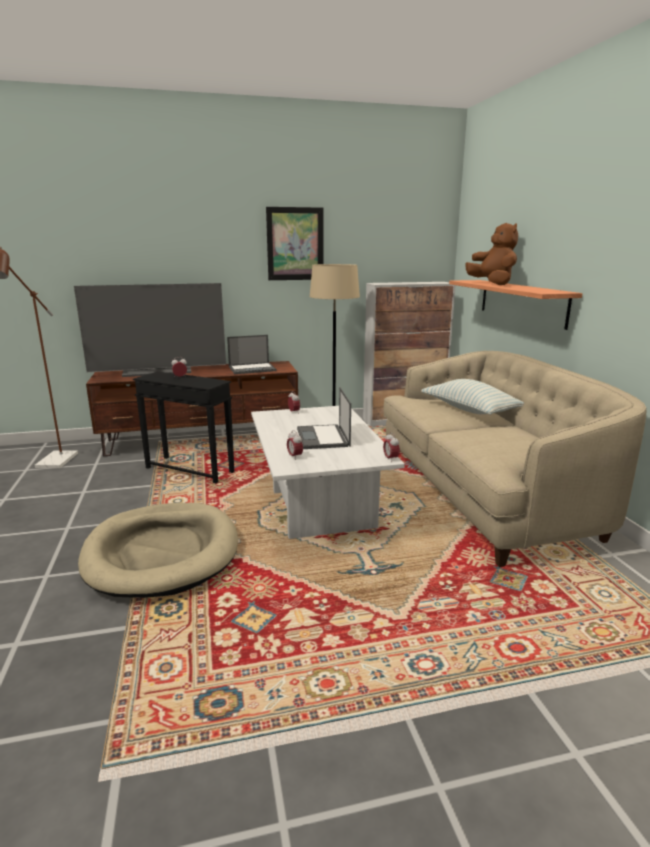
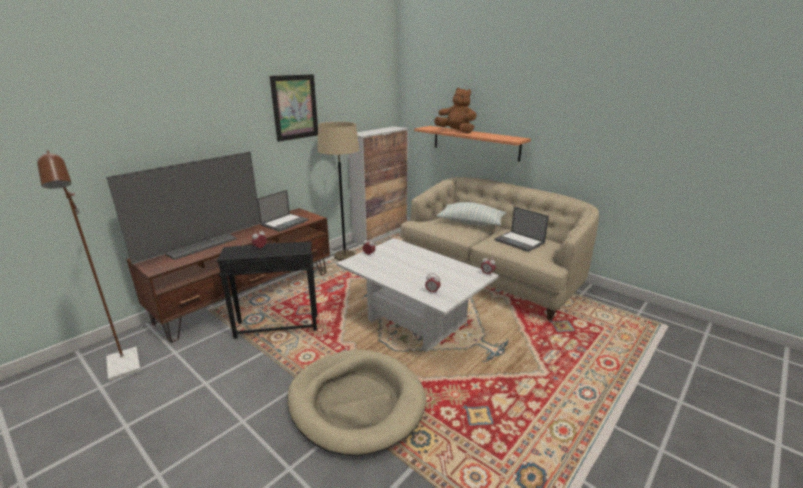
camera: 35 degrees left, 5 degrees up
(323, 437) = (424, 270): laptop -> laptop (520, 241)

